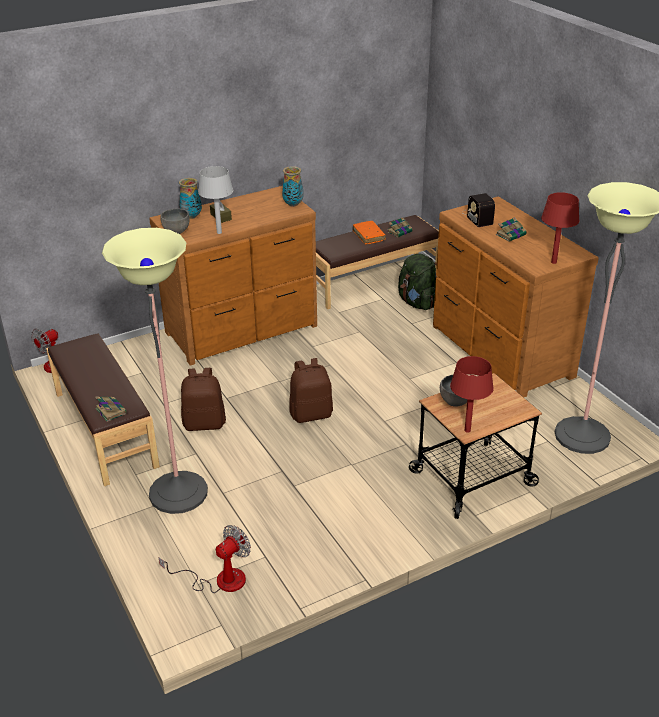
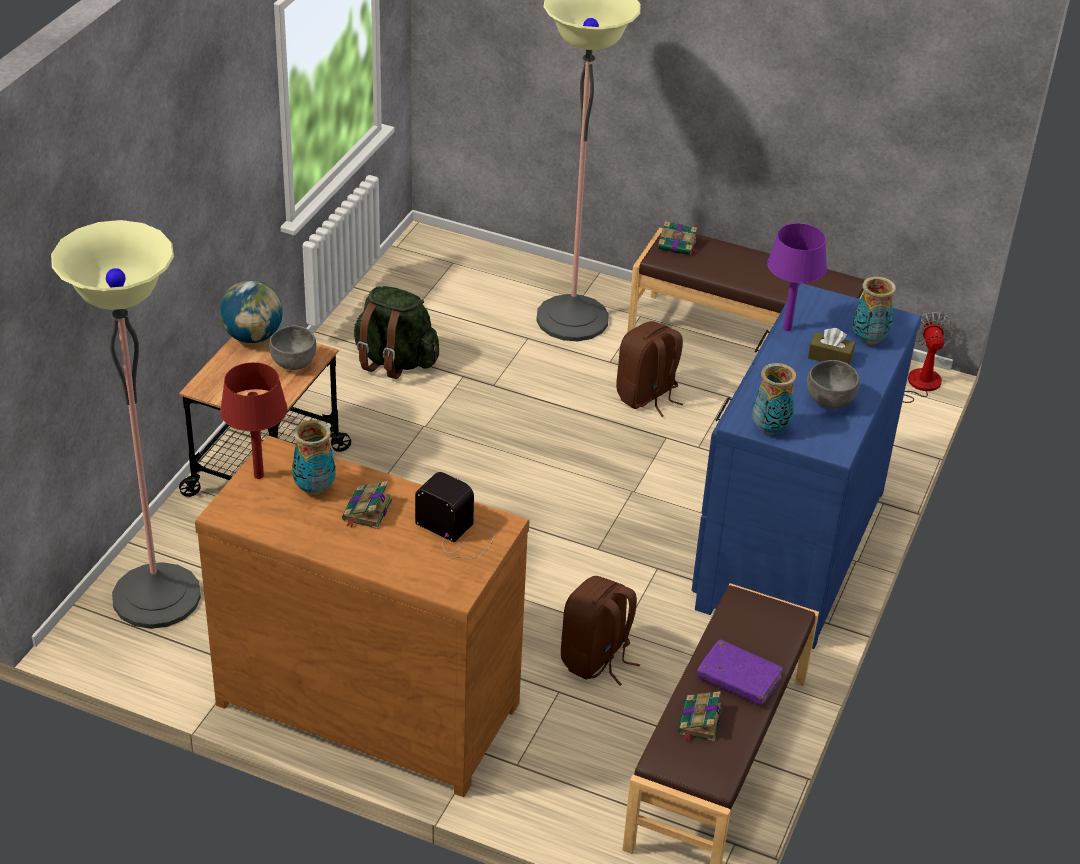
camera: 140 degrees right, 5 degrees up
(176, 232) = (842, 305): grey bowl -> grey bowl (829, 401)
(219, 232) = (787, 328): grey table lamp -> purple table lamp
(219, 580) = (437, 273): fan -> none
(243, 330) = (787, 547): brown dresser -> blue dresser
(311, 414) = (538, 465): brown backpack -> brown backpack (596, 659)
(369, 236) = (738, 679): orange book -> purple book
(418, 303) = (593, 748): green backpack -> green backpack (394, 361)
(467, 430) = (253, 336): red table lamp -> globe
(529, 249) = (314, 488): none -> vase

